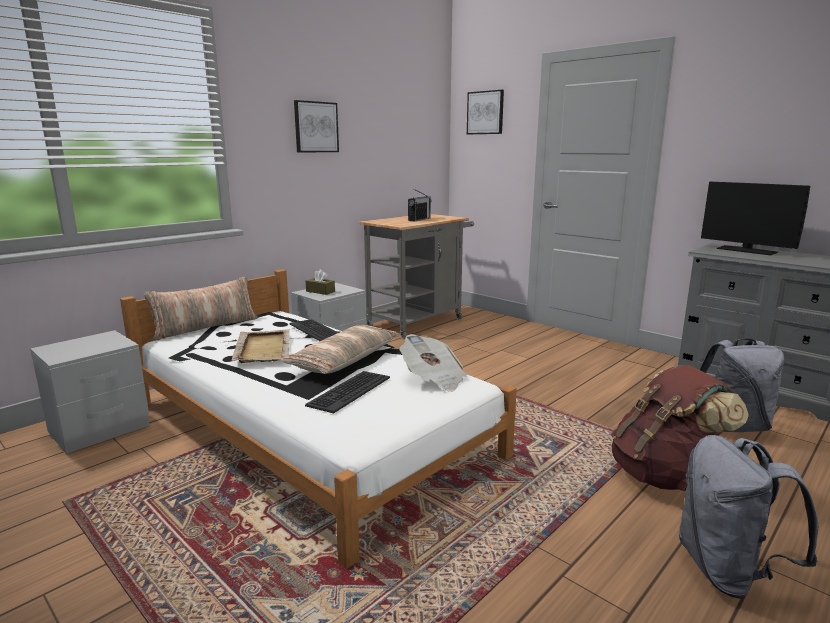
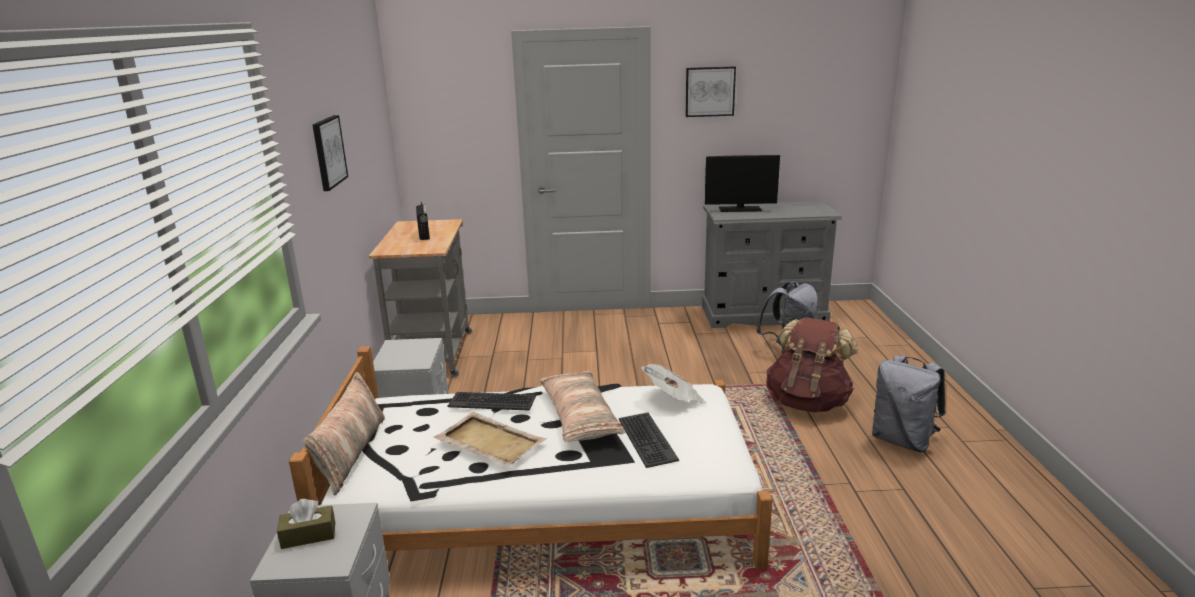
camera: 45 degrees left, 5 degrees up
(320, 291) = (400, 357): brown tissue box -> brown tissue box (308, 535)
(485, 112) = (443, 93): picture -> picture (710, 91)

